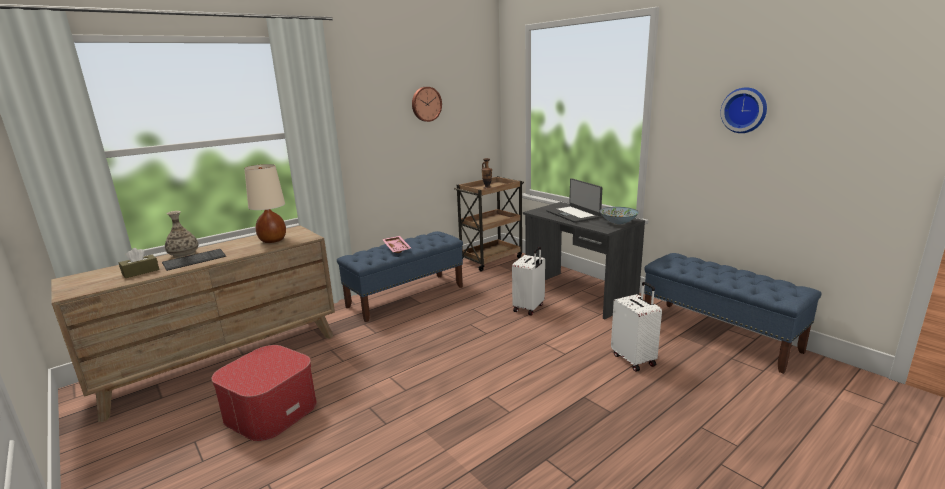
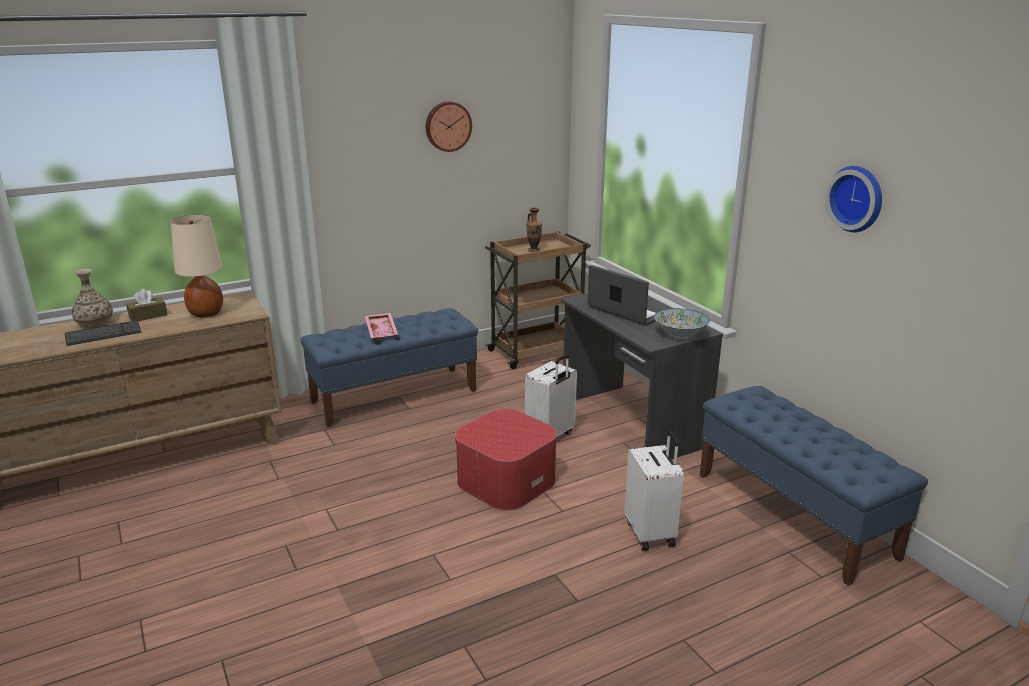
camera: 10 degrees right, 5 degrees up
(140, 272) = (38, 344): brown tissue box -> brown tissue box (148, 316)
(270, 410) = (172, 531): ottoman -> ottoman (506, 480)
(573, 214) = (627, 311): laptop -> laptop turned 150 degrees clockwise

